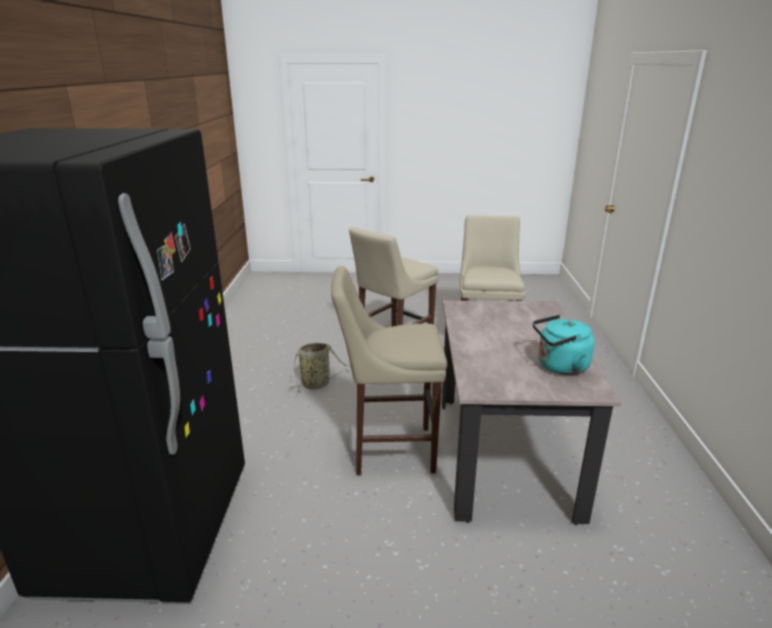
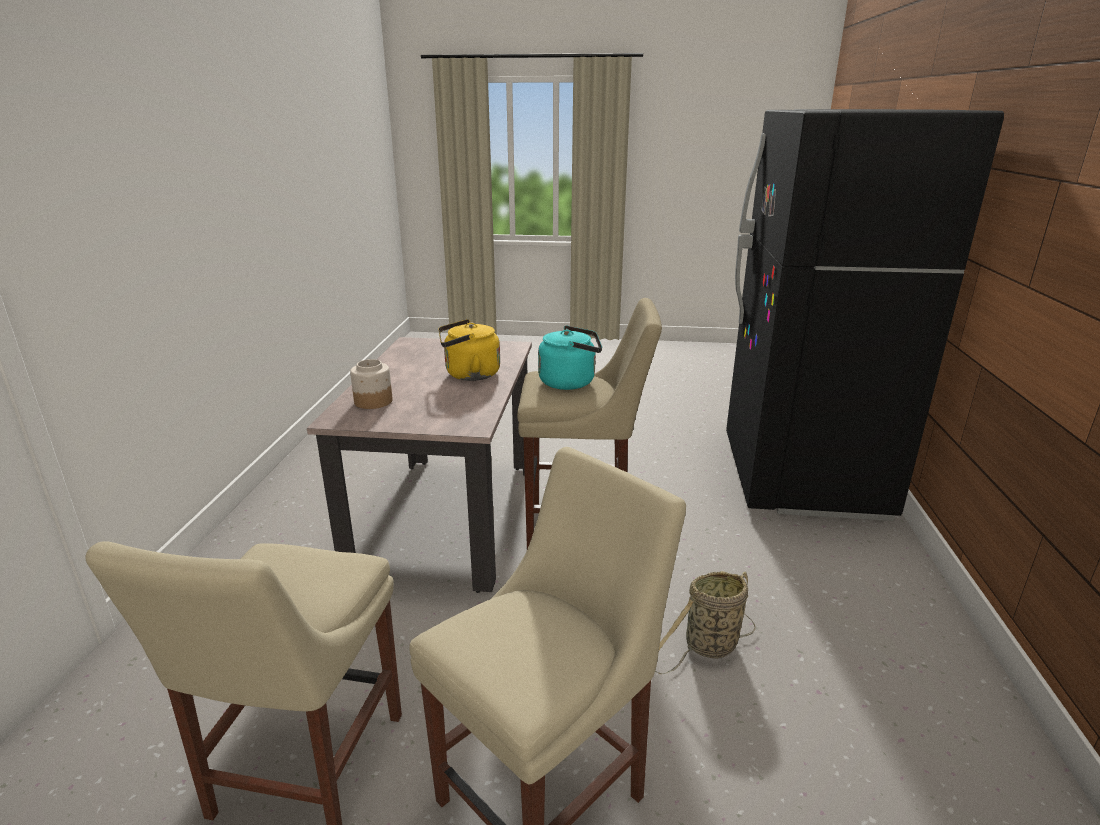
camera: 175 degrees left, 0 degrees up
(491, 346) = (469, 375): none -> yellow kettle
(539, 318) = (373, 401): none -> jar
(559, 366) = (418, 356): turquoise kettle -> turquoise kettle (570, 382)

